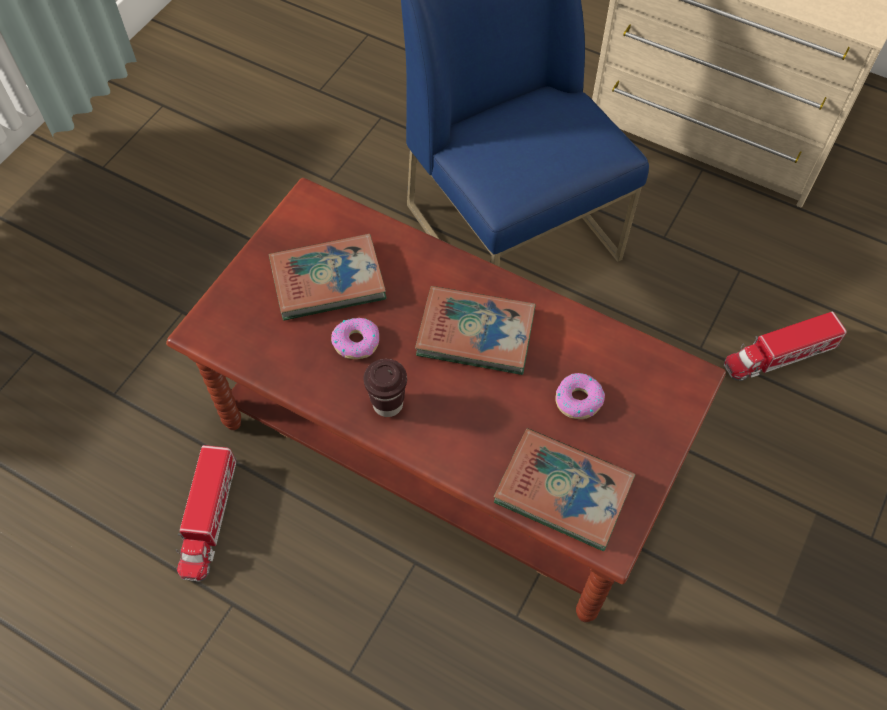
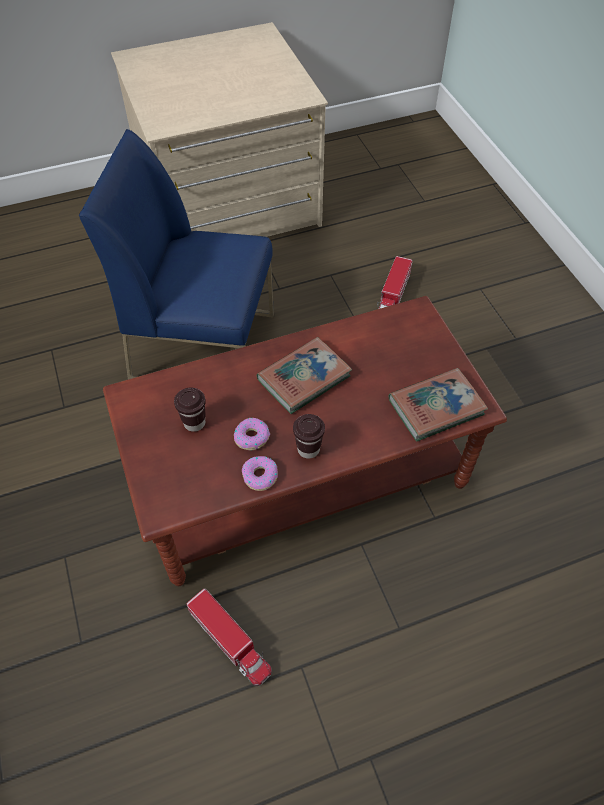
camera: 50 degrees left, 5 degrees down
(328, 281) = (194, 423): book -> brown cup
(578, 400) = (388, 363): donut -> donut (260, 476)

